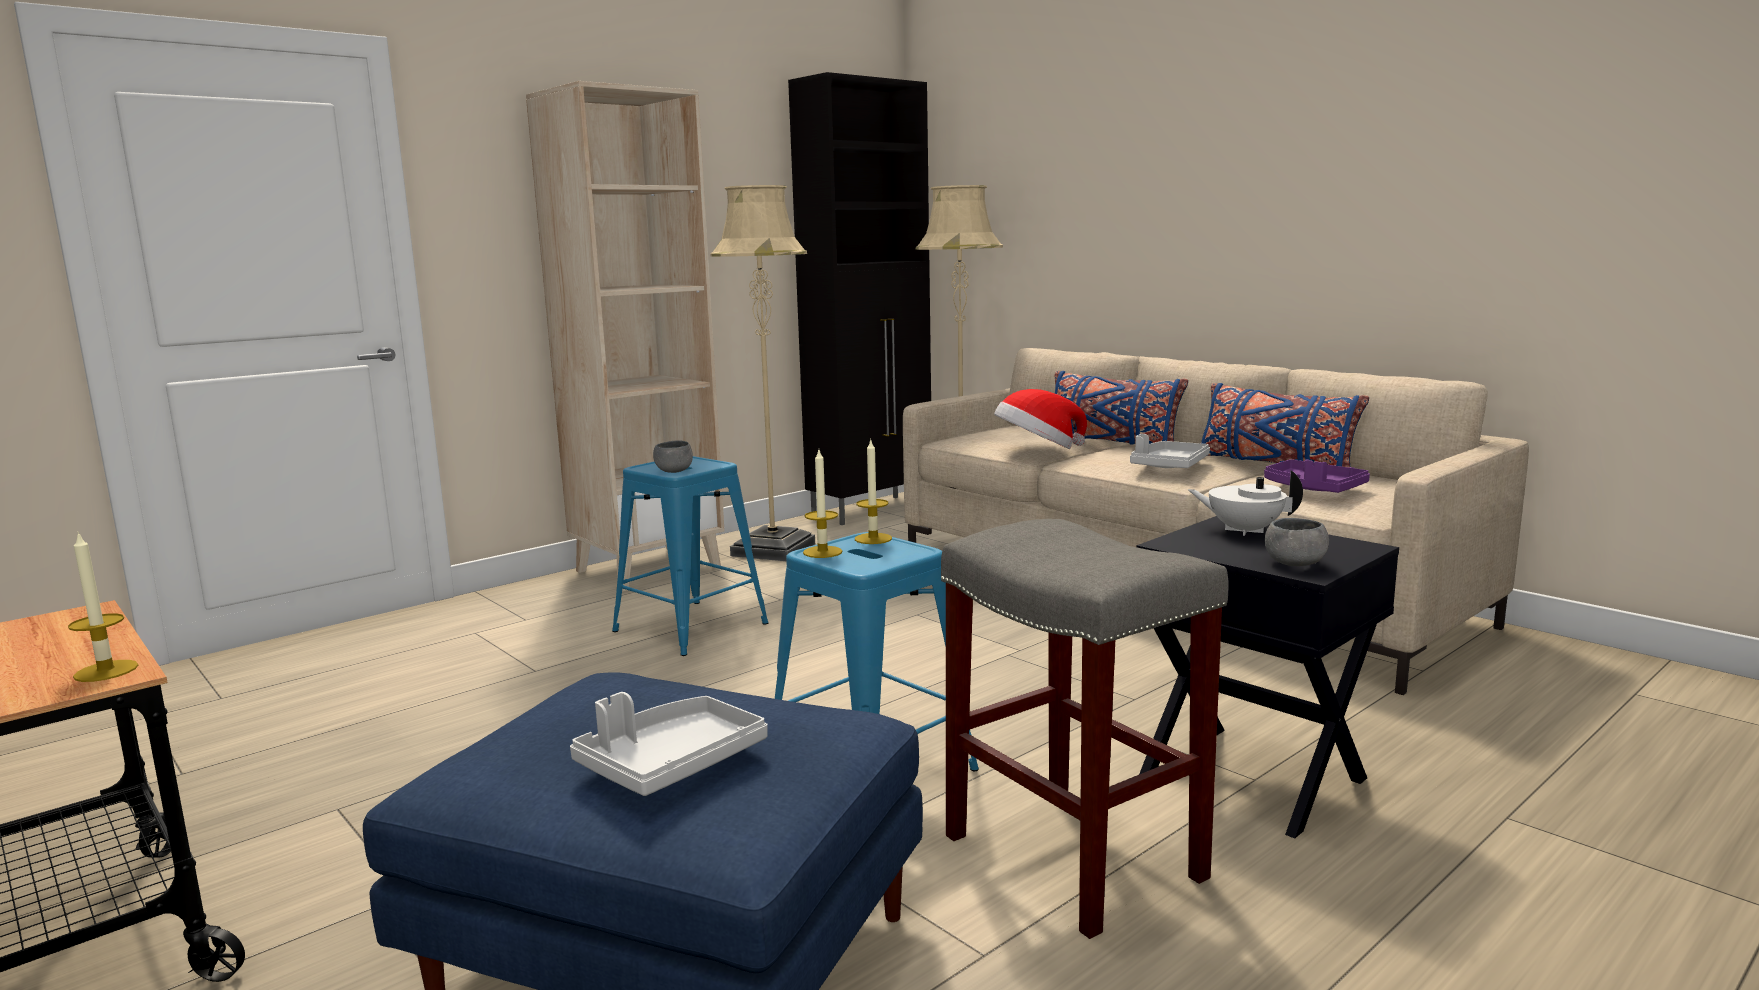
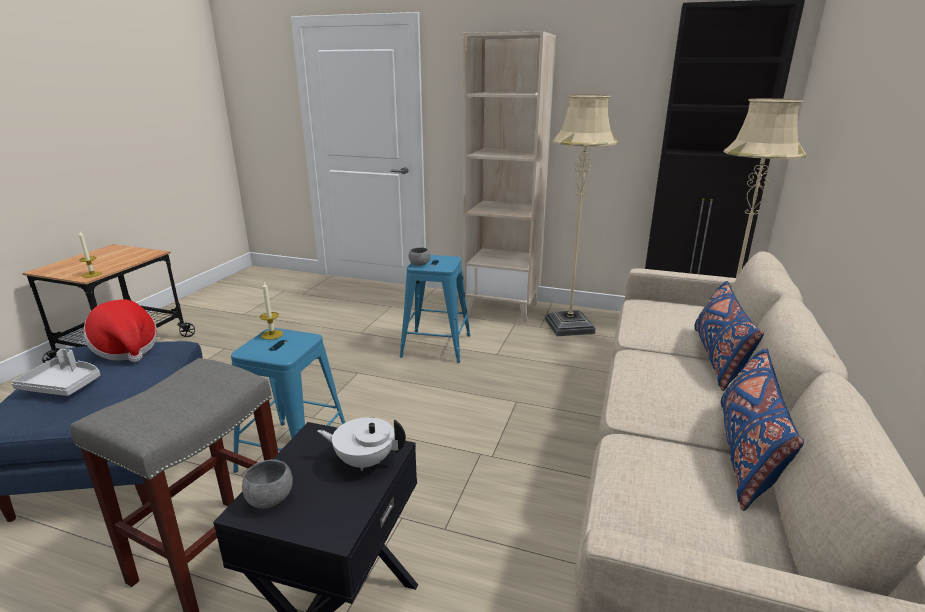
camera: 60 degrees right, 10 degrees up
(873, 539) = (303, 340): candle -> none
(1037, 450) = (648, 336): hat -> hat (126, 349)
(1169, 466) = (661, 398): grey tray -> none
(1243, 531) = (364, 461): white teapot -> white teapot turned 75 degrees counterclockwise
(1313, 489) = (661, 490): purple tray -> none

